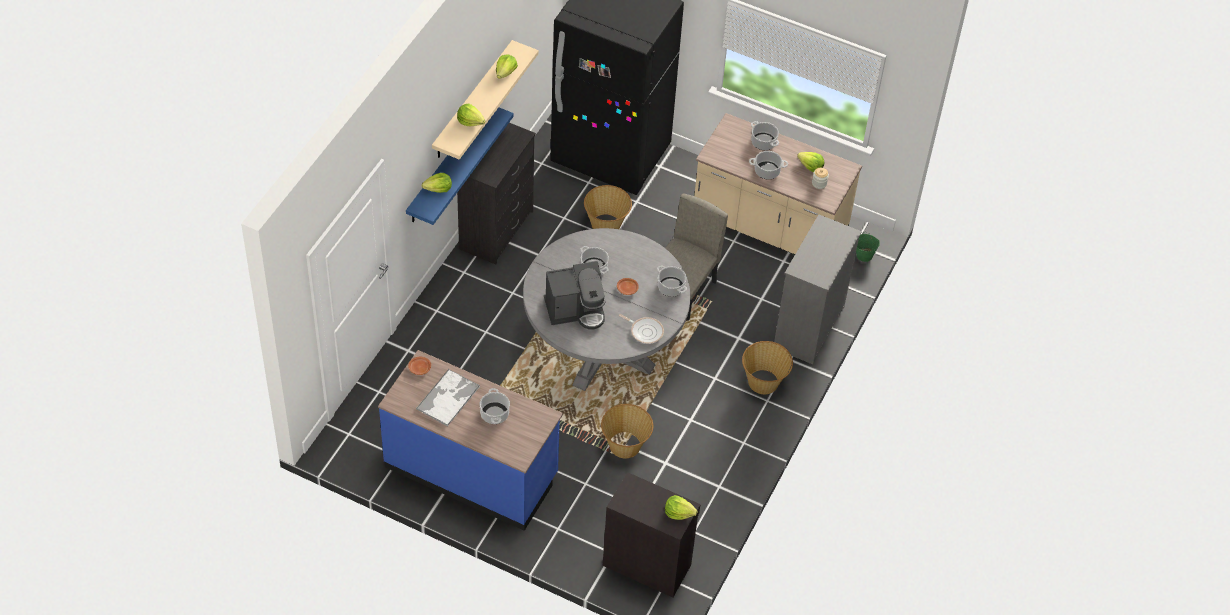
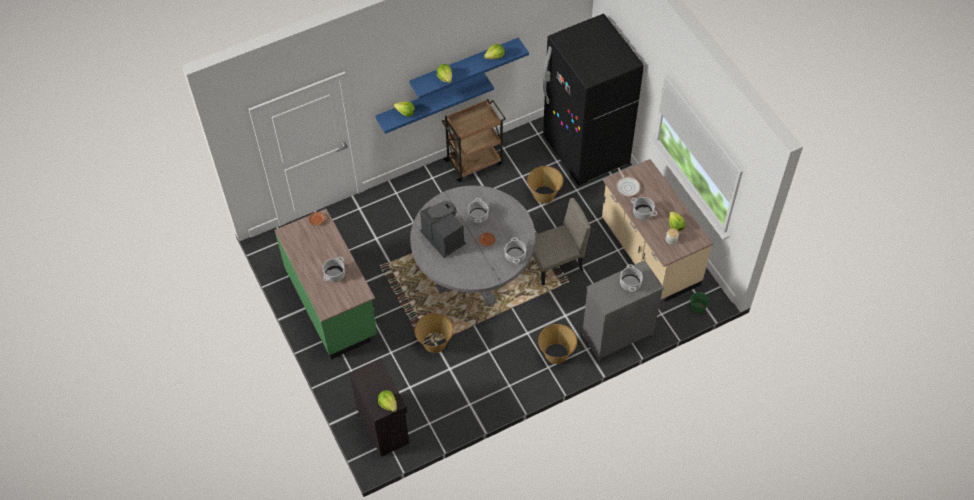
camera: 40 degrees right, 5 degrees up
(448, 397) = (317, 248): tray -> none
(472, 101) = (464, 65): beige shelf -> blue shelf
(472, 471) = (332, 304): blue counter -> green counter
(497, 229) = (474, 162): black dresser -> brown cart
(576, 310) = (443, 237): coffee machine -> coffee machine turned 150 degrees counterclockwise
(645, 331) = (474, 275): frying pan -> frying pan (627, 186)
(763, 142) = (657, 191): cooking pot -> cooking pot (630, 283)

